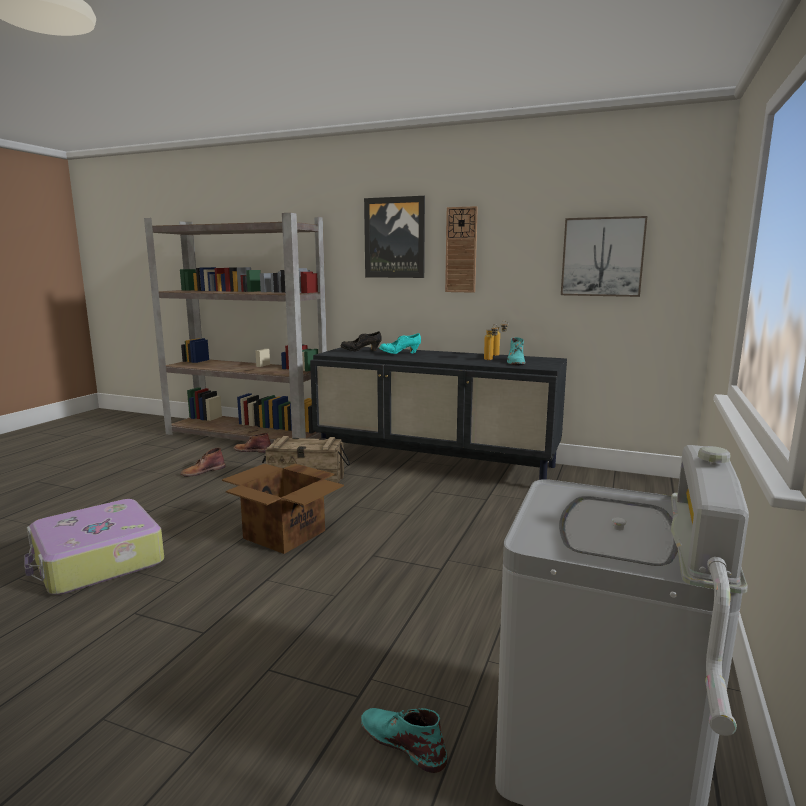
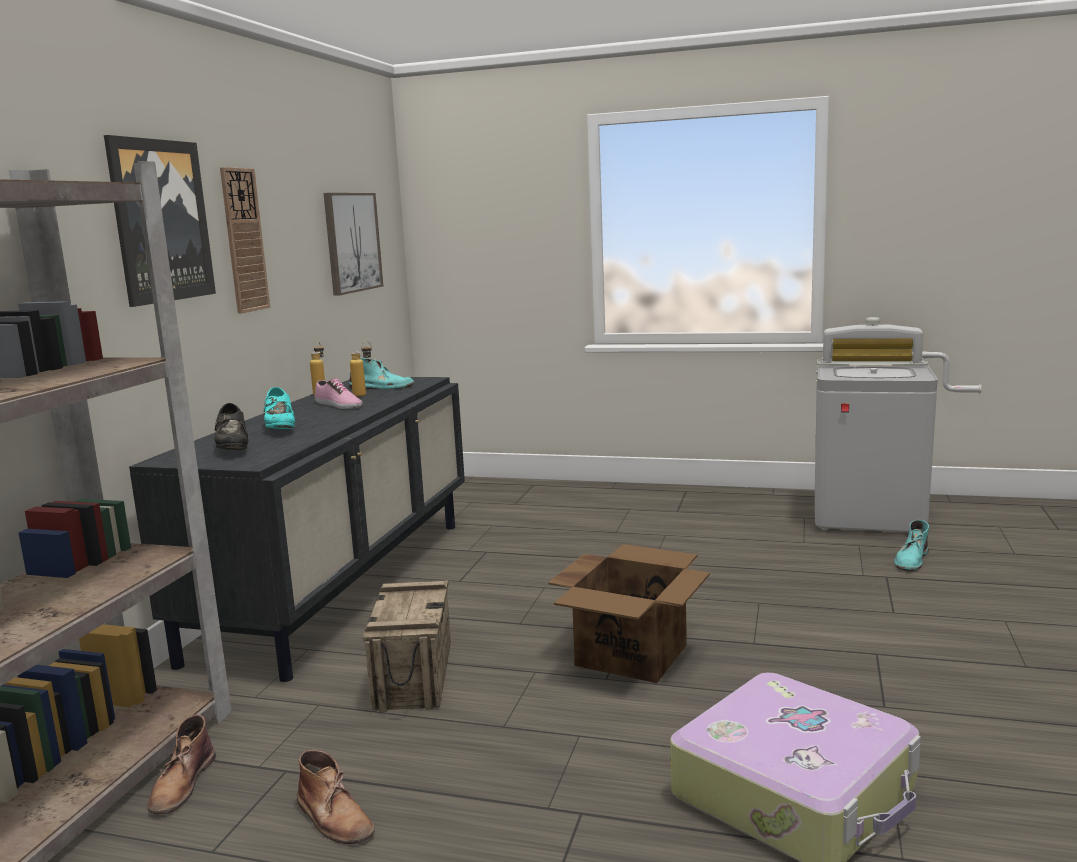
camera: 95 degrees left, 0 degrees up
(458, 357) = (338, 405): none -> shoe

